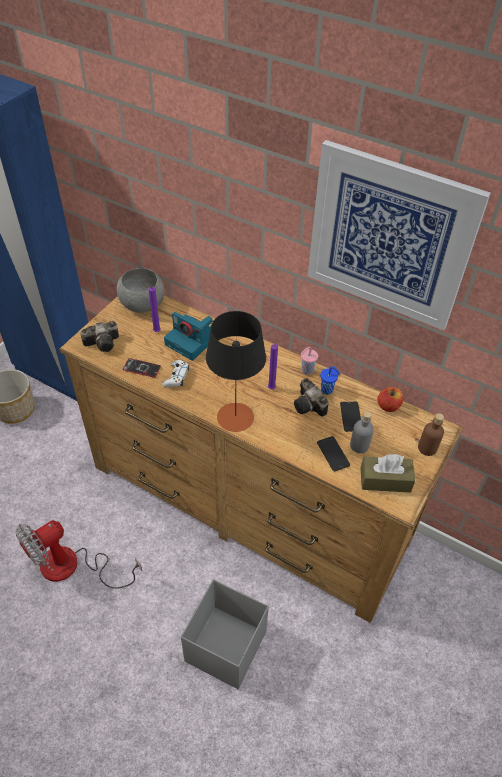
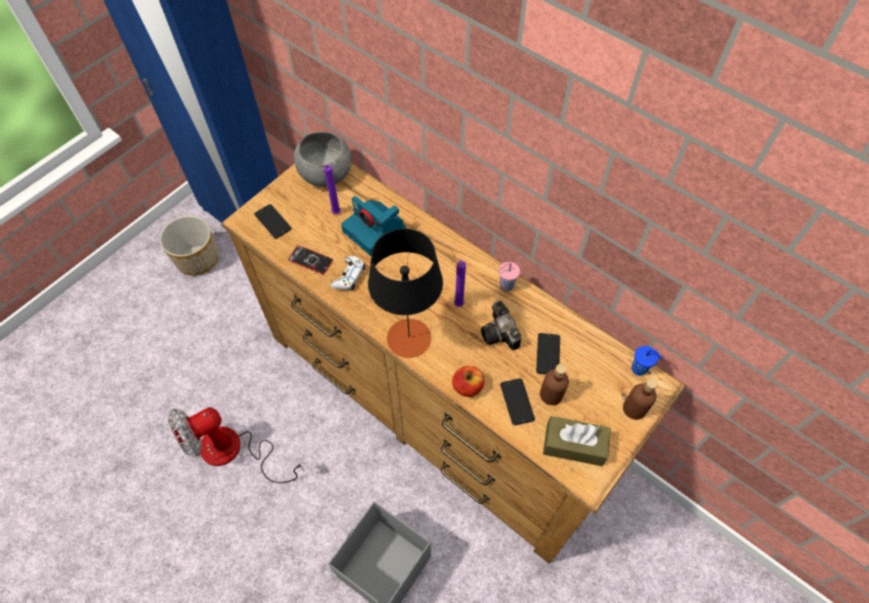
camera: 10 degrees right, 10 degrees up
(104, 343) = (273, 221): camera -> phone
(327, 390) = (526, 315): blue cup -> blue cup (640, 369)
(359, 445) = (551, 394): grey bottle -> brown bottle
(388, 406) = (597, 345): apple -> apple (467, 387)
(389, 237) = (616, 157): picture -> none

